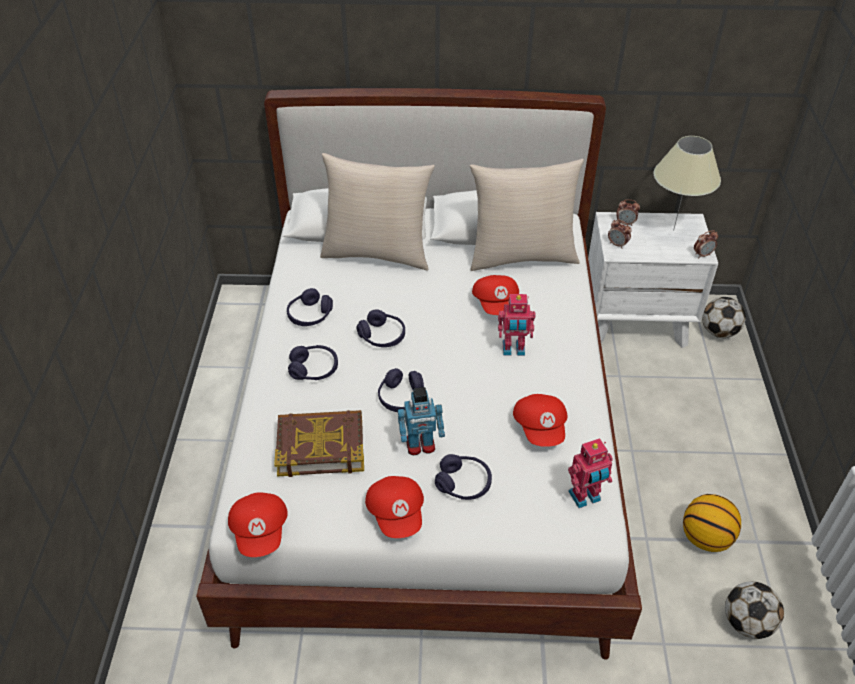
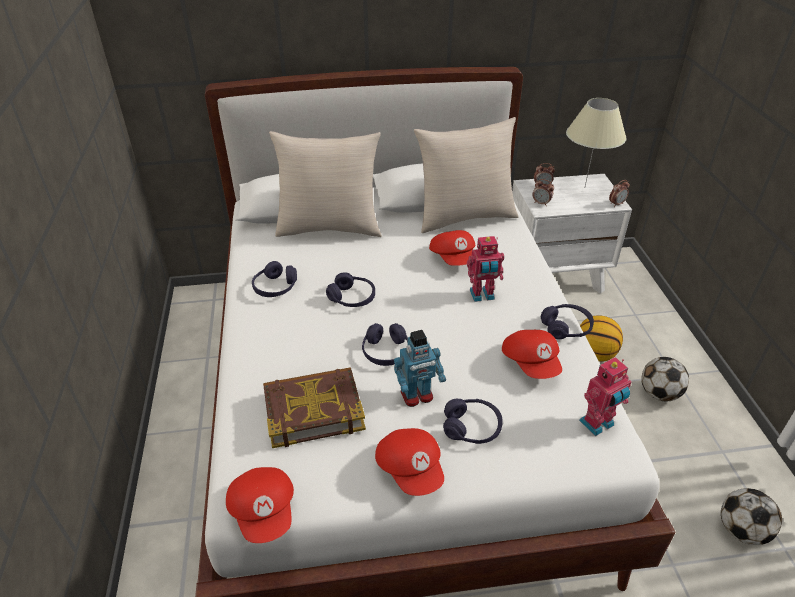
camera: 10 degrees left, 5 degrees down
(314, 369) = (290, 336): purple headphones -> purple headphones (566, 328)
(705, 538) = (676, 455): basketball -> basketball (594, 354)
(719, 332) = (626, 277): football -> football (659, 393)

